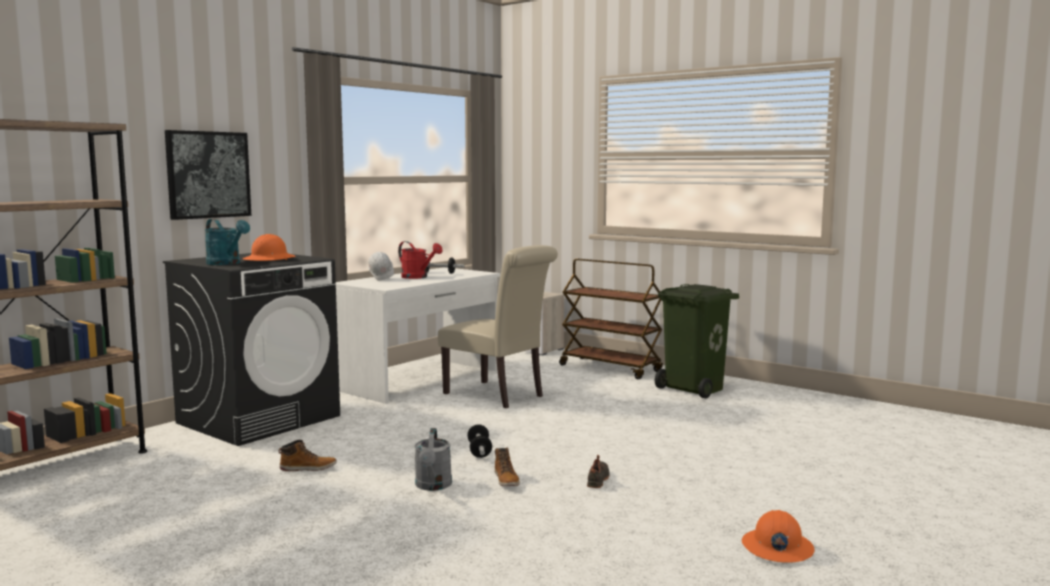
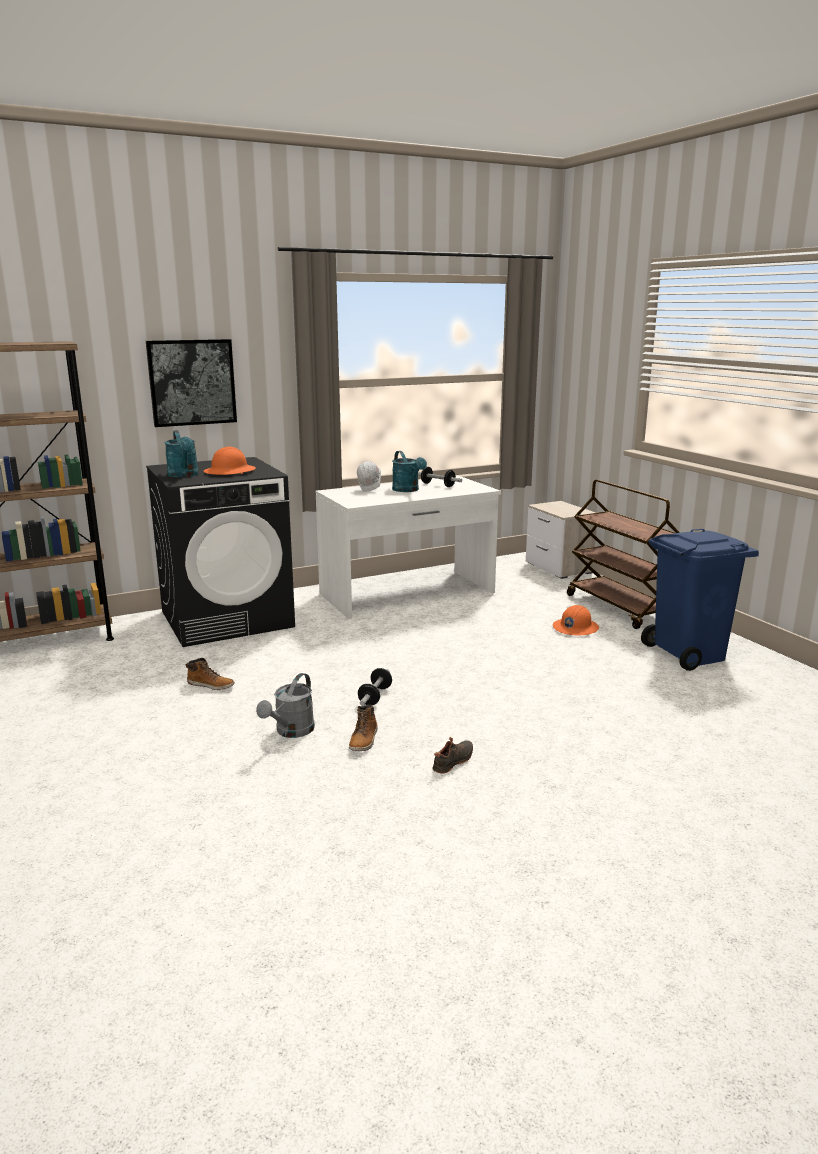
camera: 25 degrees right, 10 degrees up
(418, 277) = (408, 490): red watering can -> turquoise watering can
(498, 395) = (463, 627): beige chair -> none
(695, 389) = (689, 654): green trash can -> blue trash can
(777, 547) = (554, 912): orange hard hat -> orange hard hat (575, 628)

